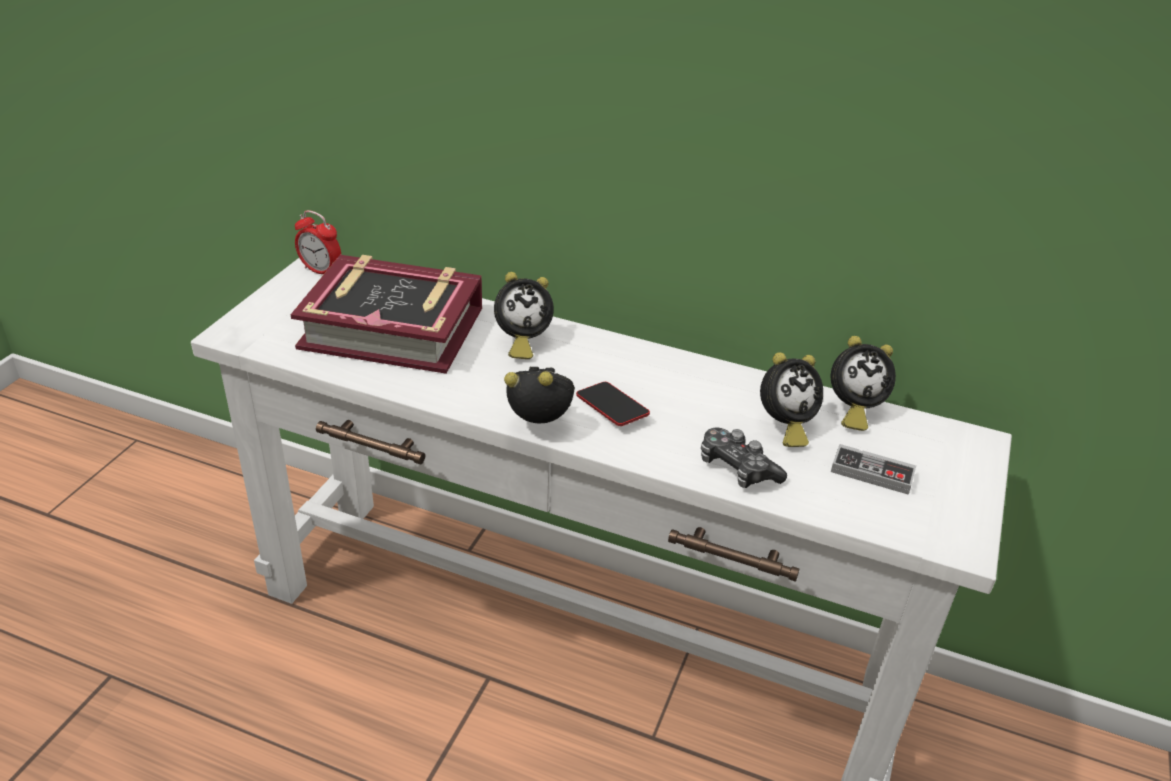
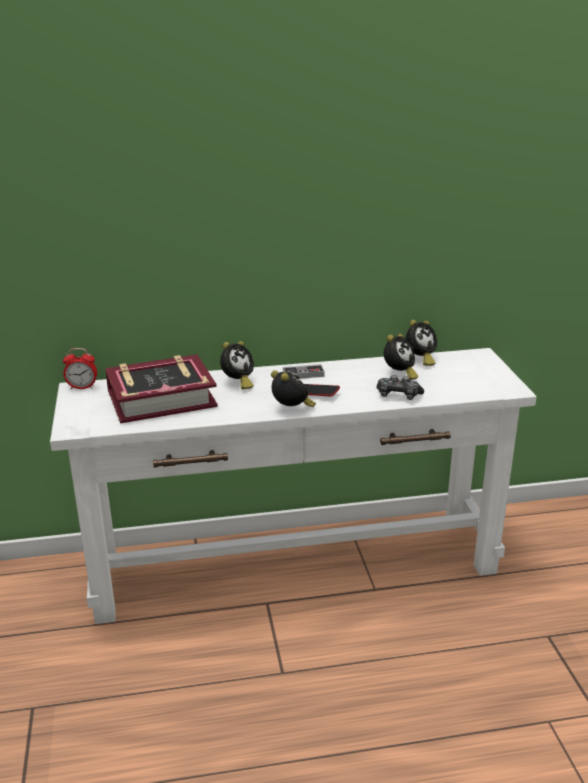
camera: 30 degrees left, 10 degrees down
(542, 425) = (292, 410): alarm clock -> alarm clock turned 75 degrees clockwise
(872, 473) = (453, 378): game controller -> game controller (303, 374)

